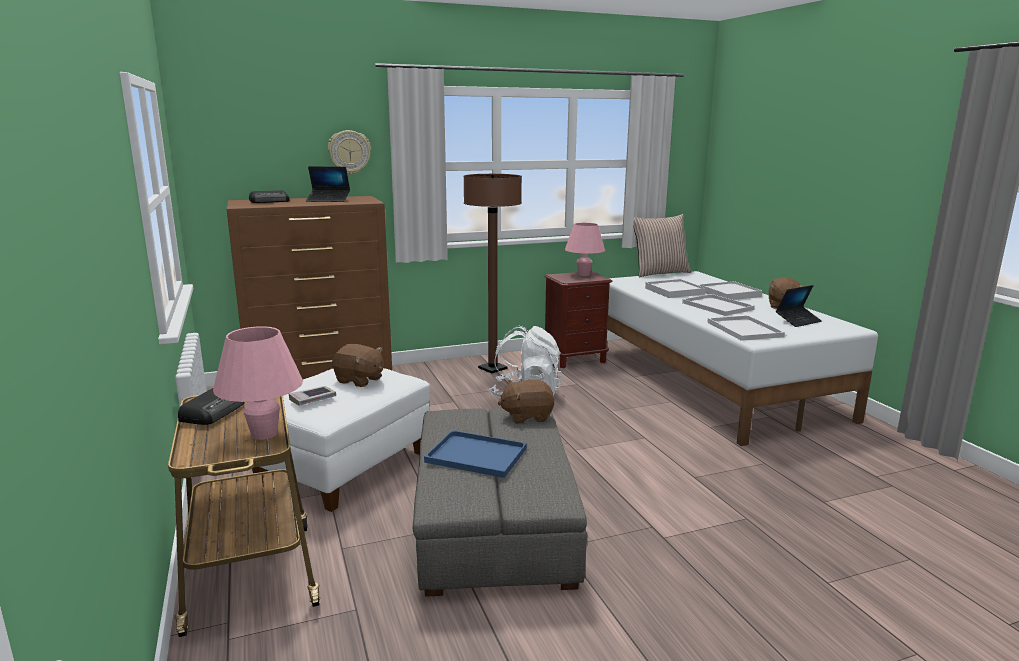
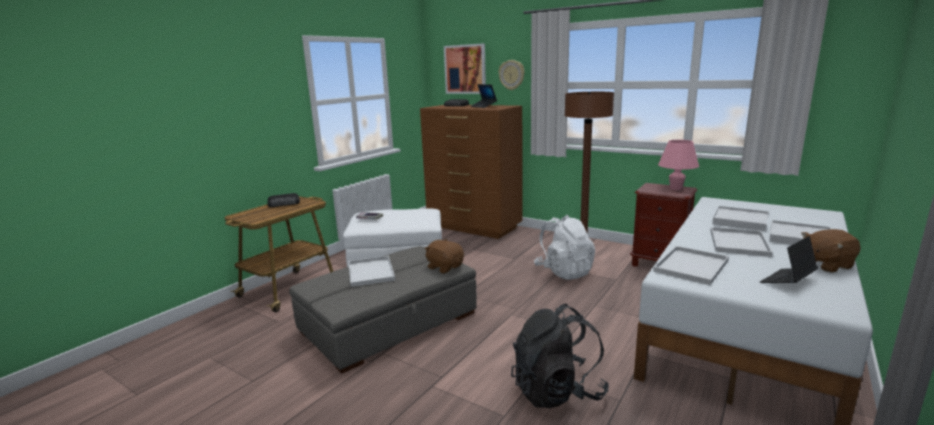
camera: 55 degrees right, 0 degrees up
(262, 142) = (465, 69): none -> picture
(264, 434) = (267, 216): pink table lamp -> none
(359, 380) = (405, 216): brown plush toy -> none
(478, 455) = (371, 272): blue tray -> white tray
(659, 273) = (784, 204): pillow -> none
(730, 481) = (557, 391): none -> black backpack
(798, 321) = (787, 281): laptop -> laptop turned 120 degrees clockwise

